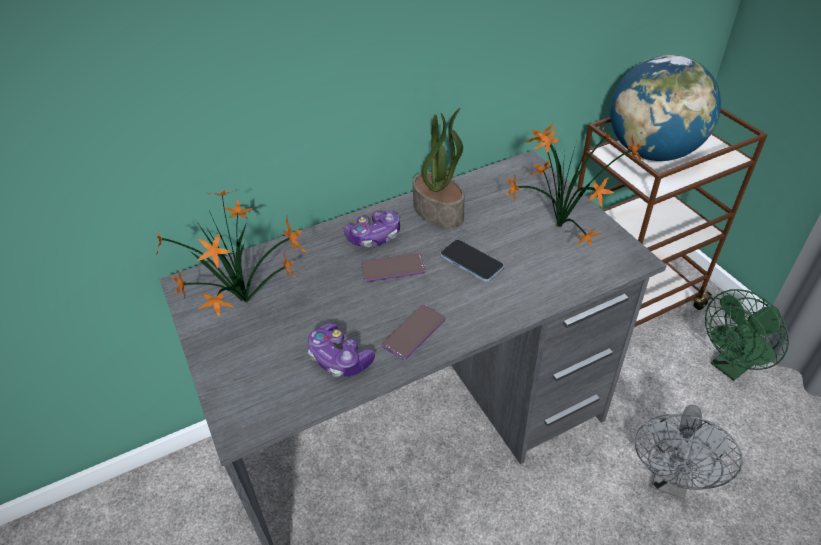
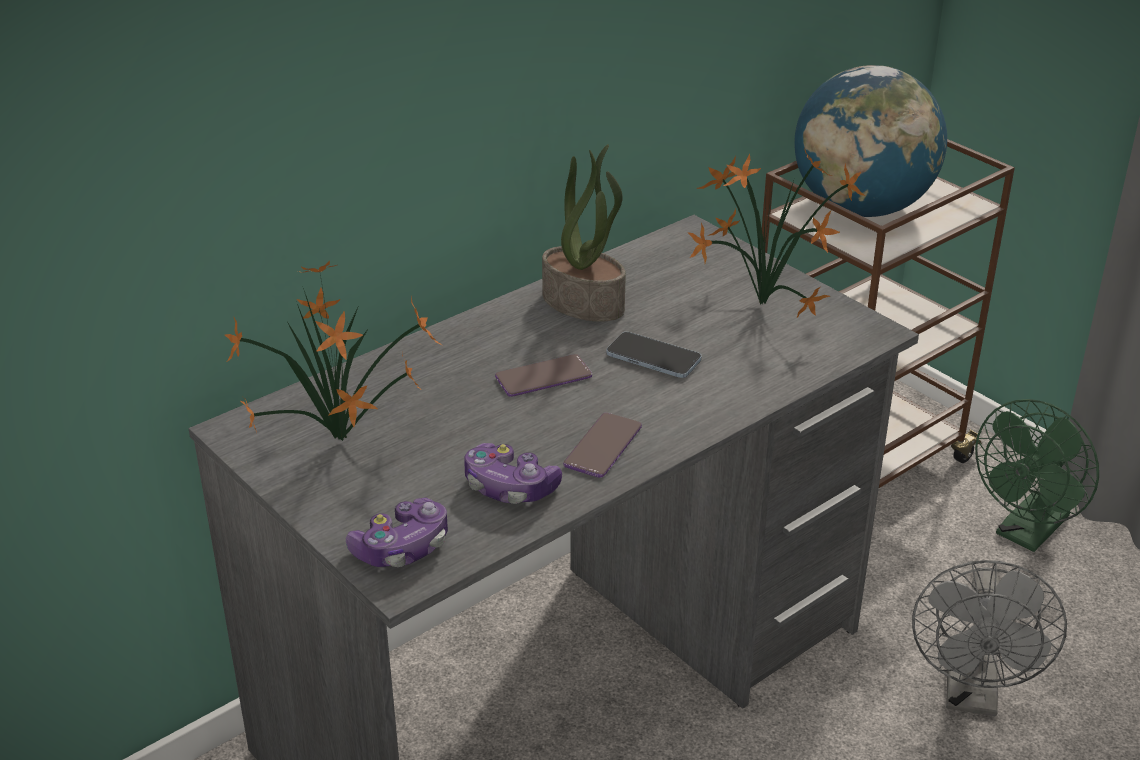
camera: 15 degrees left, 10 degrees down
(374, 237) = (500, 342): game controller -> game controller (402, 548)

